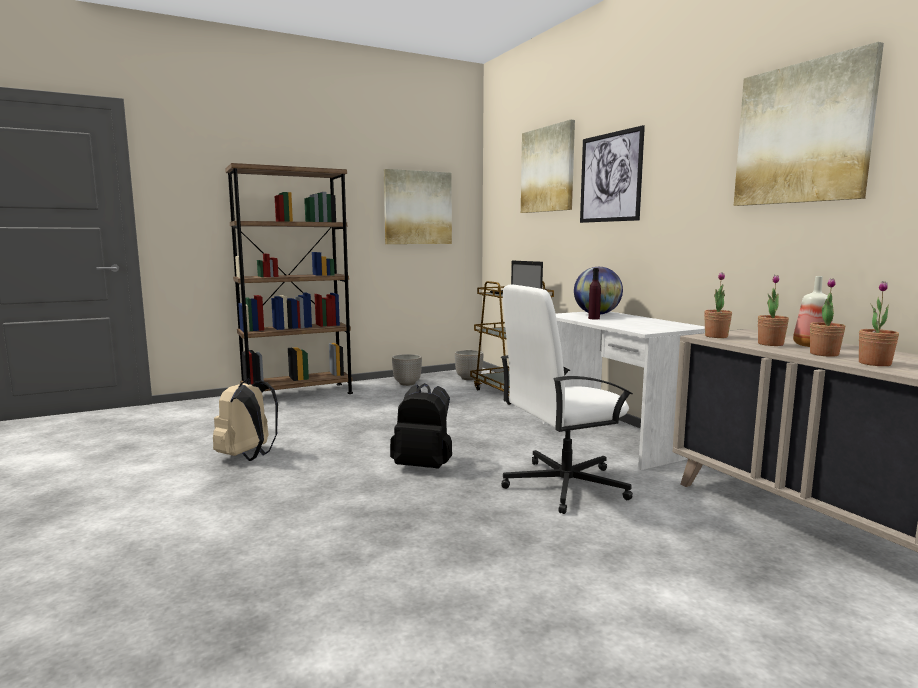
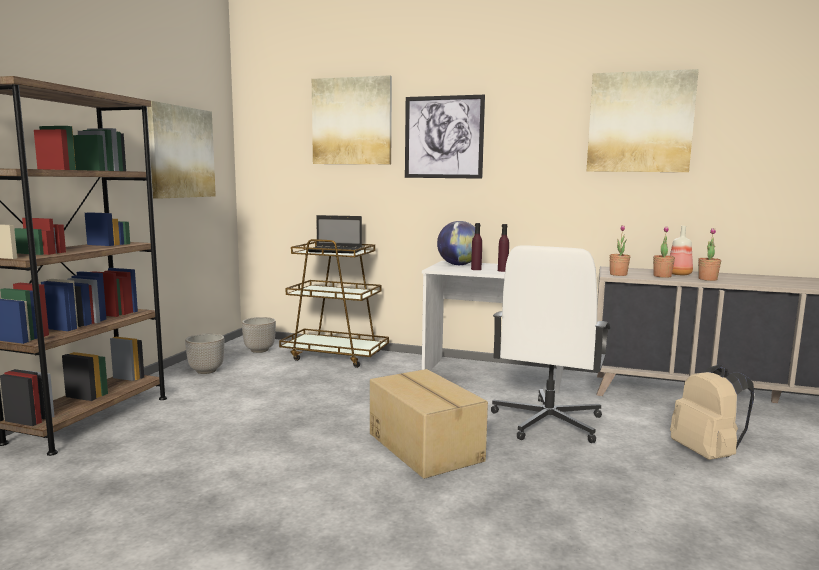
camera: 45 degrees left, 0 degrees up
(248, 456) = (224, 511): beige backpack -> beige backpack (707, 454)
(424, 466) = (425, 446): black backpack -> cardboard box
(614, 322) = (502, 270): none -> purple bottle
(874, 363) = (745, 282): potted plant -> none

